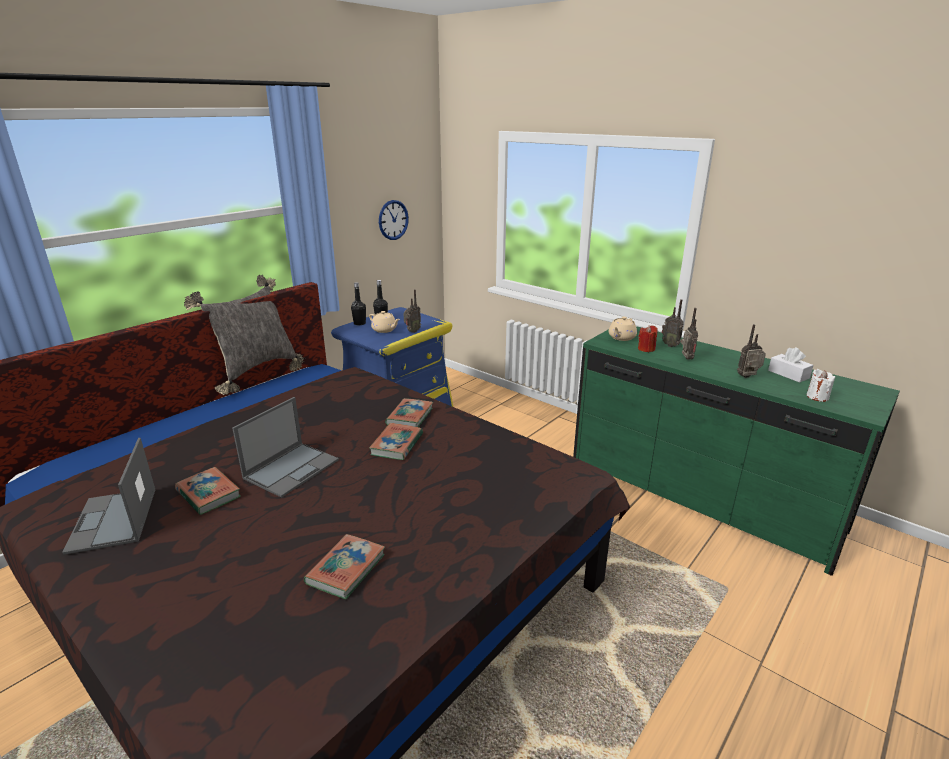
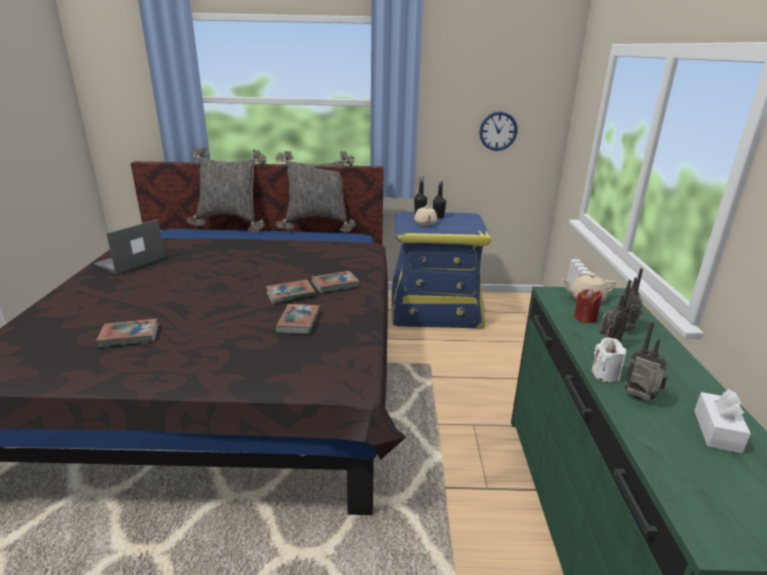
camera: 50 degrees right, 0 degrees up
(143, 420) = (231, 226): none -> pillow
(208, 494) = (173, 270): book -> book (298, 322)
(292, 468) = (222, 278): laptop -> none
(412, 331) = (442, 231): radio -> none
(817, 397) = (686, 473): white candle -> white candle (605, 374)

